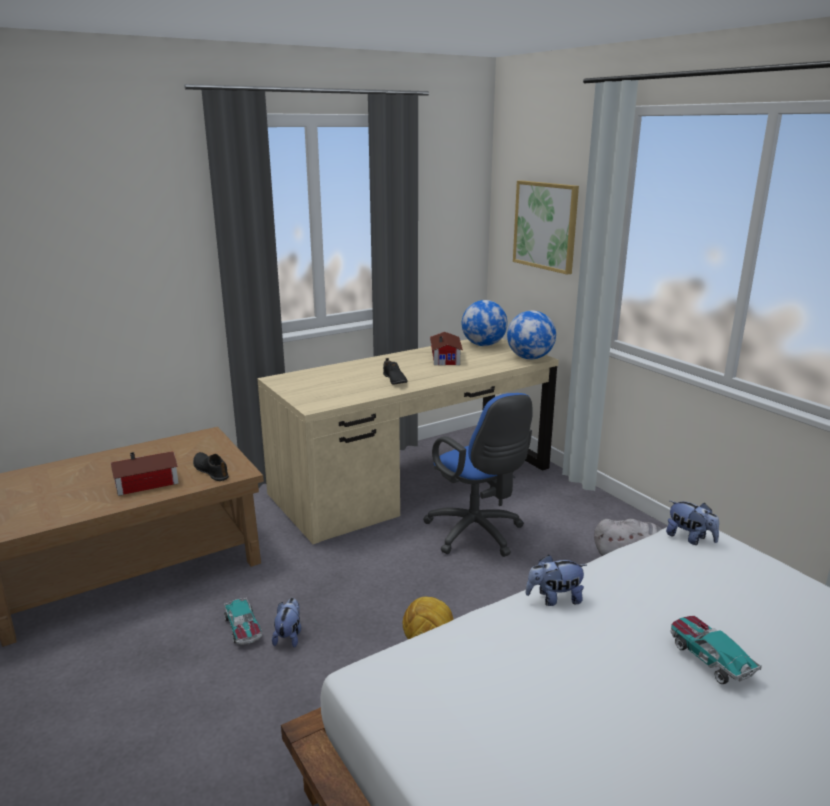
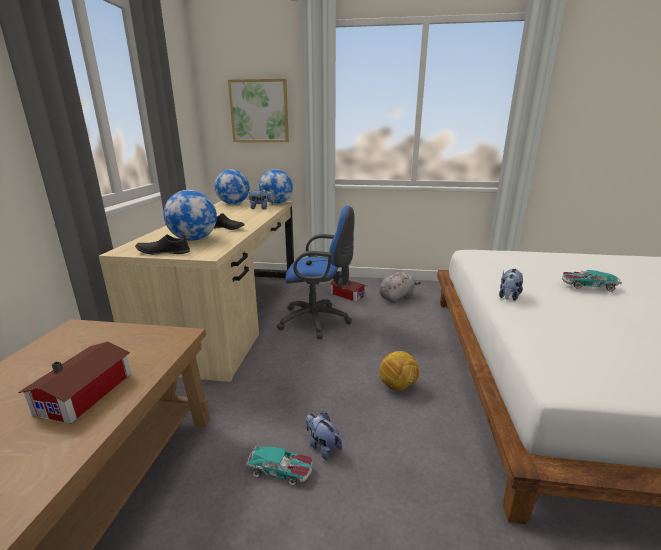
camera: 50 degrees left, 0 degrees up
(211, 470) = (145, 348): black shoe -> black shoe (163, 252)
(341, 385) = (194, 239): none -> globe
(446, 357) = (228, 212): toy house -> toy house (347, 294)
(690, 538) = (477, 255): plush toy -> plush toy (261, 208)

